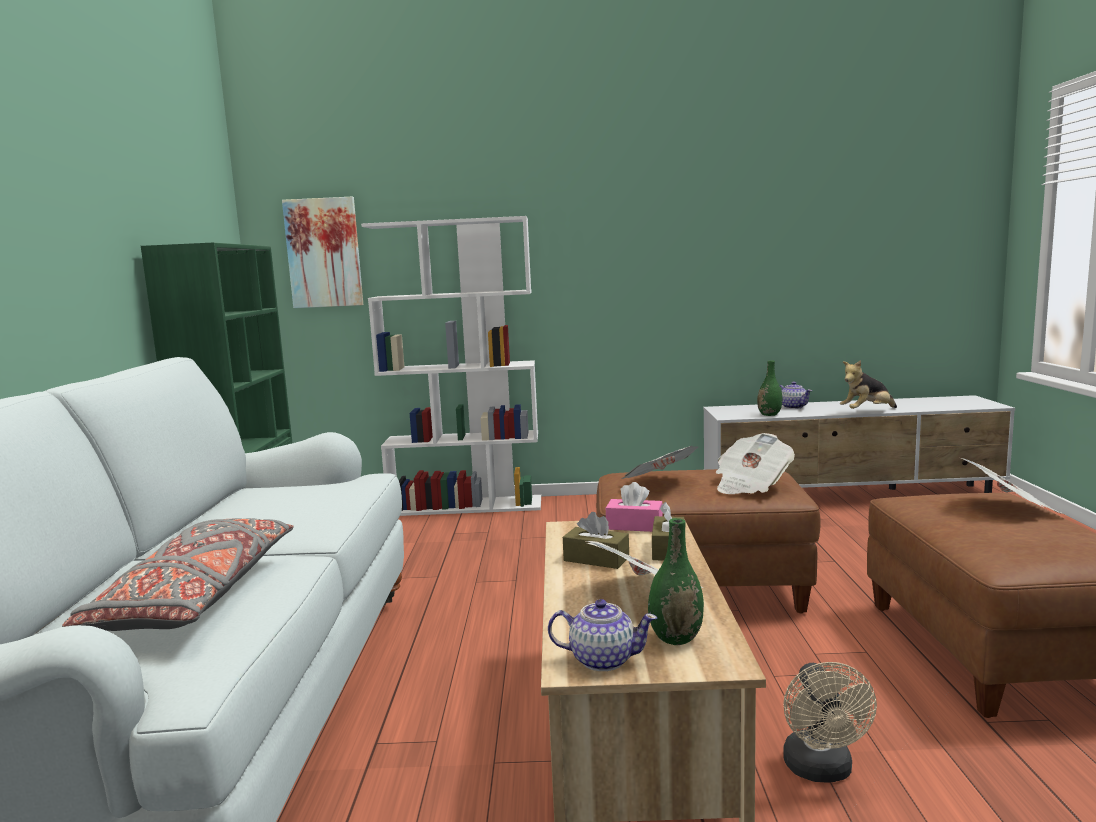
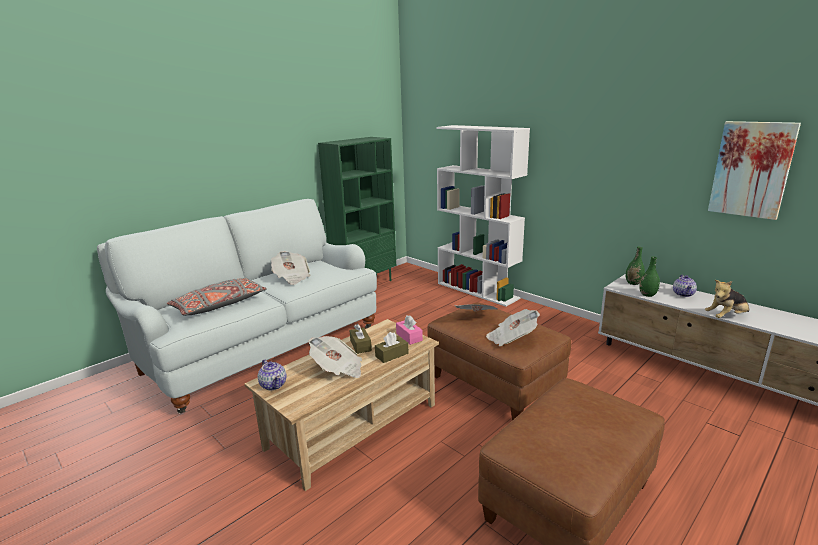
camera: 45 degrees right, 10 degrees up
(324, 253) = (432, 138): picture -> picture (751, 169)
(676, 638) = (306, 391): green vase -> green vase (633, 283)
(821, 771) = (379, 485): beige fan -> none
(867, 412) = (726, 317): plush toy -> plush toy turned 45 degrees counterclockwise
(1009, 509) = (606, 424): newspaper -> newspaper (292, 277)

